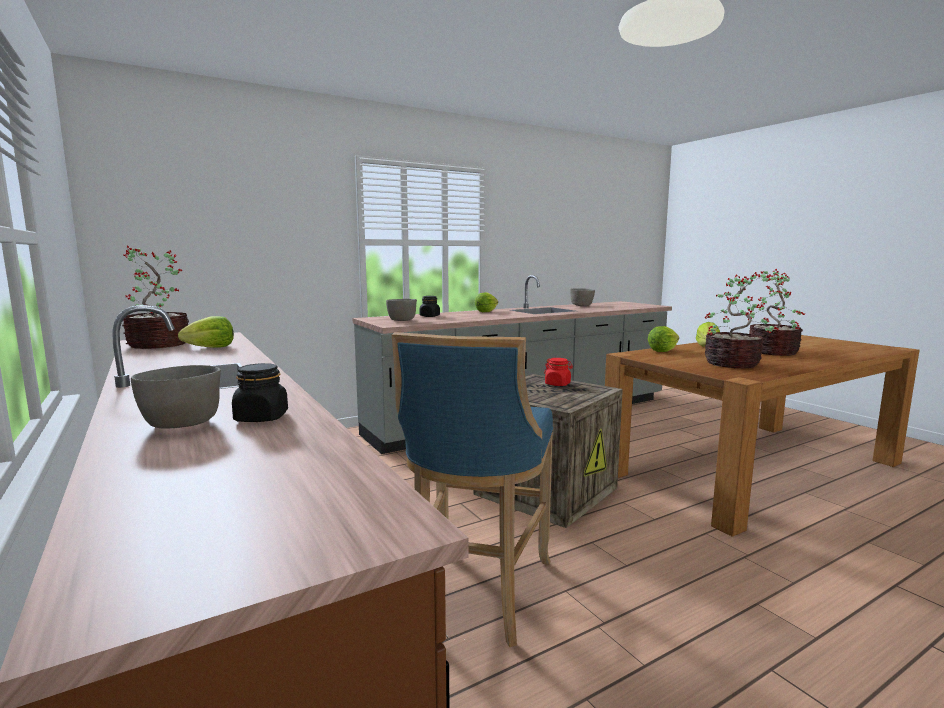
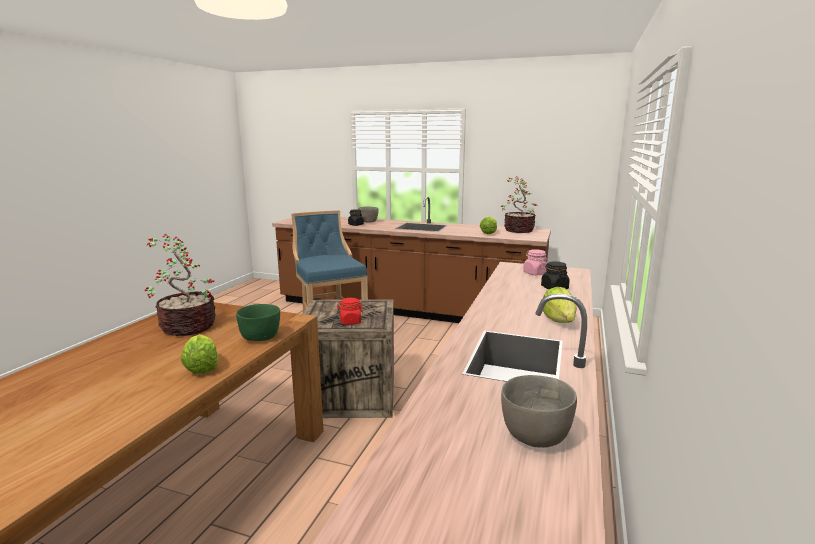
camera: 140 degrees right, 5 degrees up
(401, 320) = (535, 273): grey bowl -> pink jar
(663, 351) = (261, 337): lettuce -> green bowl
(771, 351) = (112, 375): potted plant -> none

